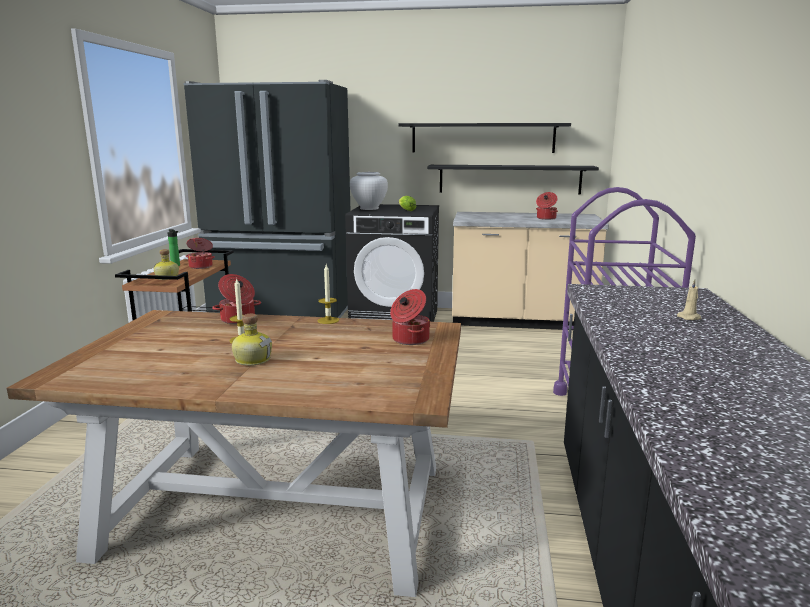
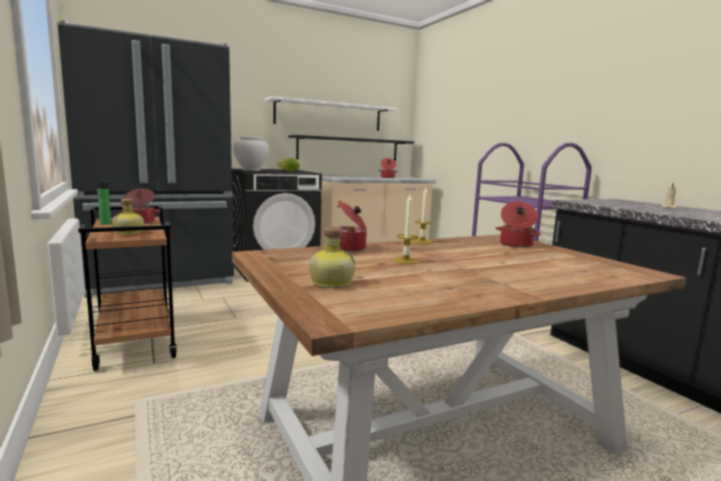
camera: 35 degrees left, 5 degrees down
(253, 359) = (465, 270): bottle -> bottle (330, 282)
(482, 138) = (329, 115): black shelf -> white shelf

